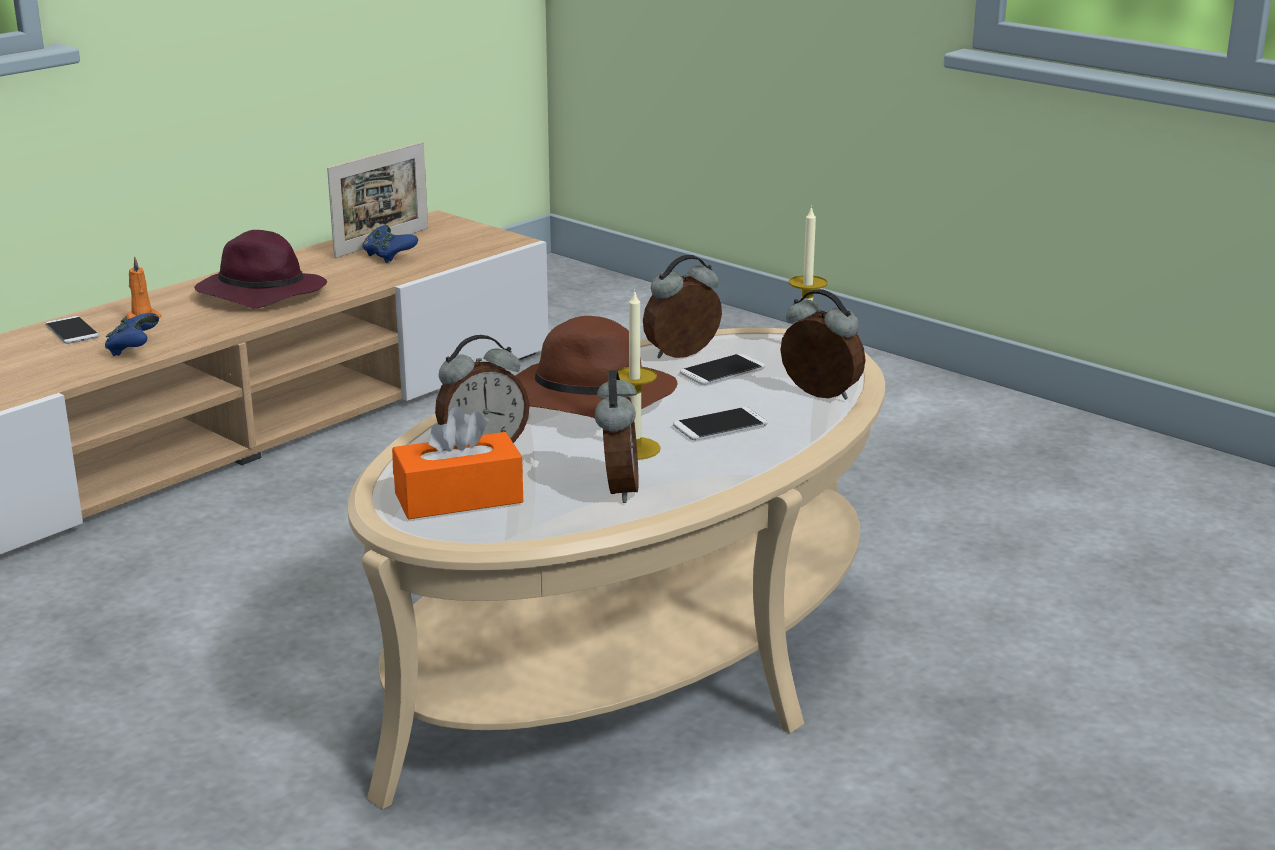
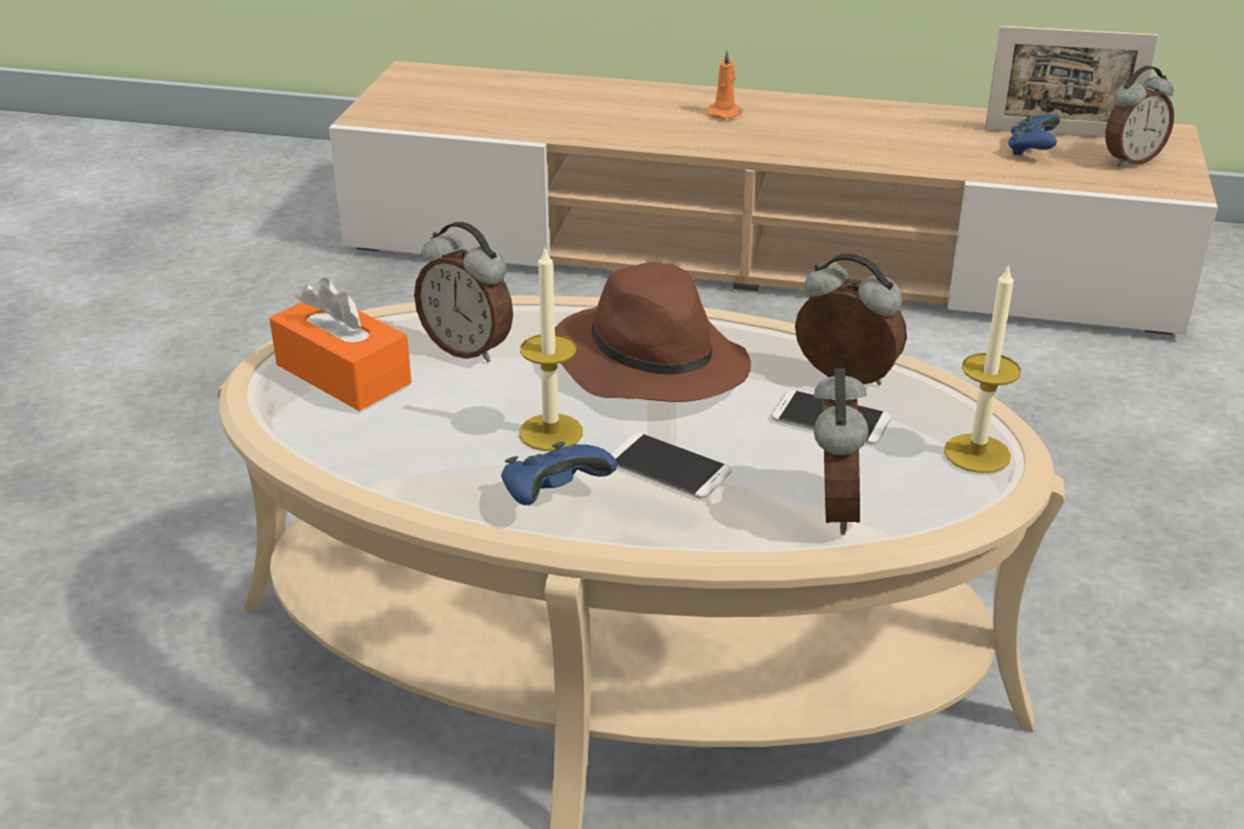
camera: 60 degrees right, 10 degrees up
(72, 331) = (664, 100): phone -> none
(133, 349) = (660, 134): blue game controller -> blue game controller (554, 495)
(260, 294) = (848, 133): purple hat -> none
(617, 489) = (436, 456): alarm clock -> alarm clock (1130, 159)

